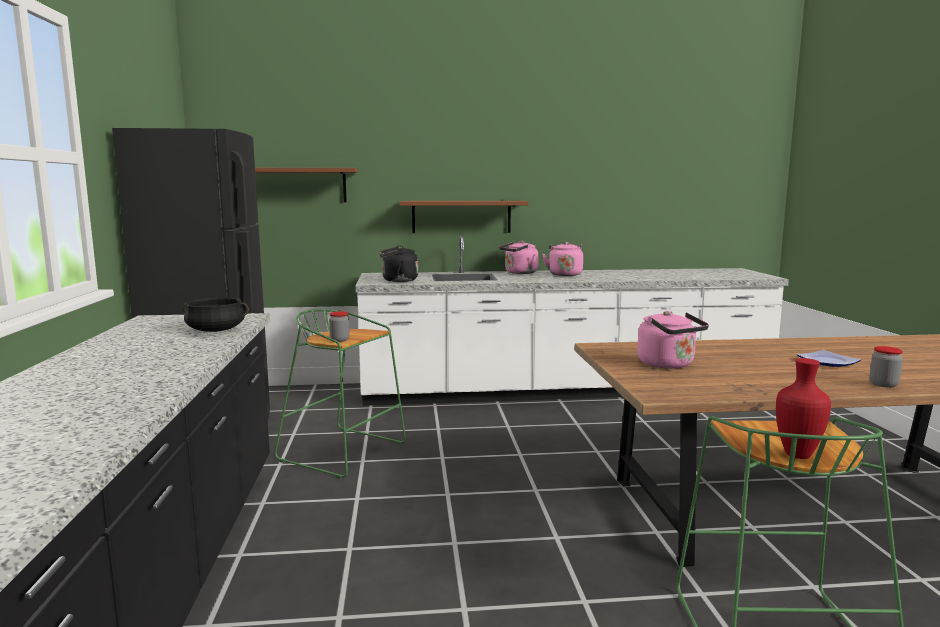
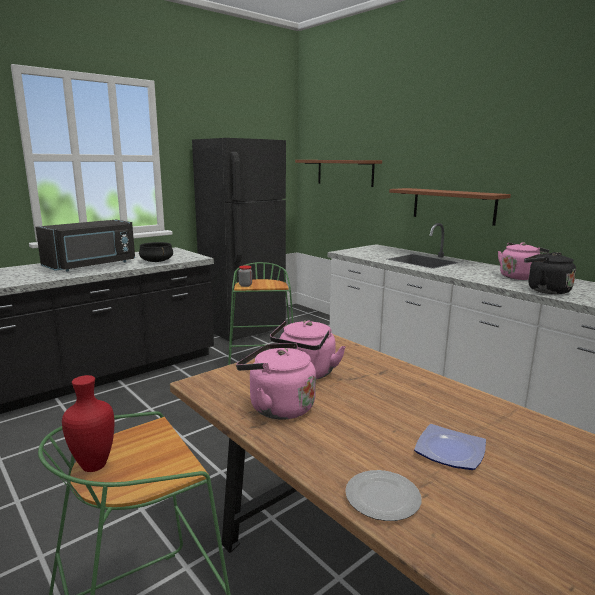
camera: 55 degrees right, 5 degrees up
(141, 356) = (92, 265): none -> black microwave
(397, 280) = (365, 254): black kettle -> black kettle (545, 290)
(519, 273) = (484, 267): pink kettle -> pink kettle (277, 407)
(883, 384) = (382, 498): jar -> plate

